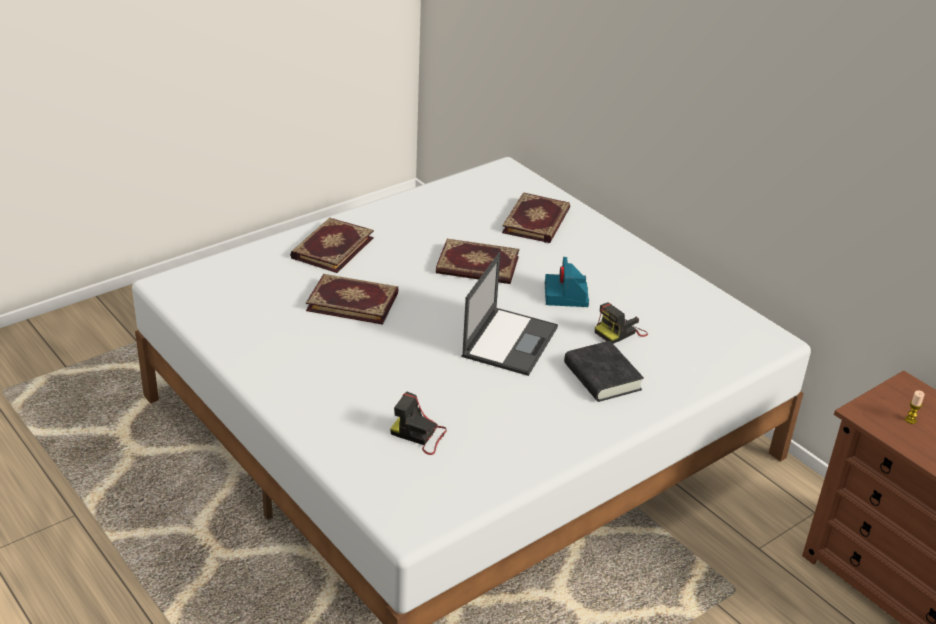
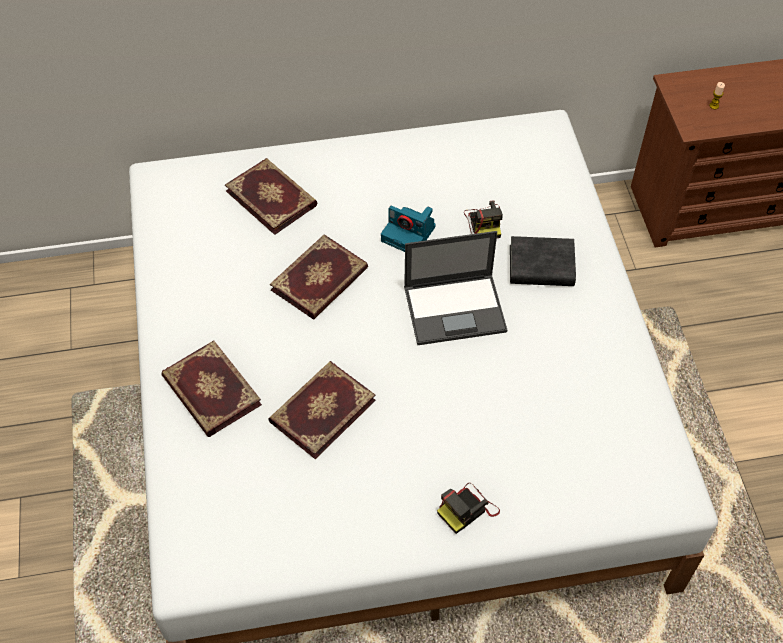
camera: 60 degrees left, 20 degrees up
(419, 435) = (560, 439): camera -> camera (467, 509)
(510, 341) = (456, 309): laptop -> laptop turned 120 degrees clockwise

